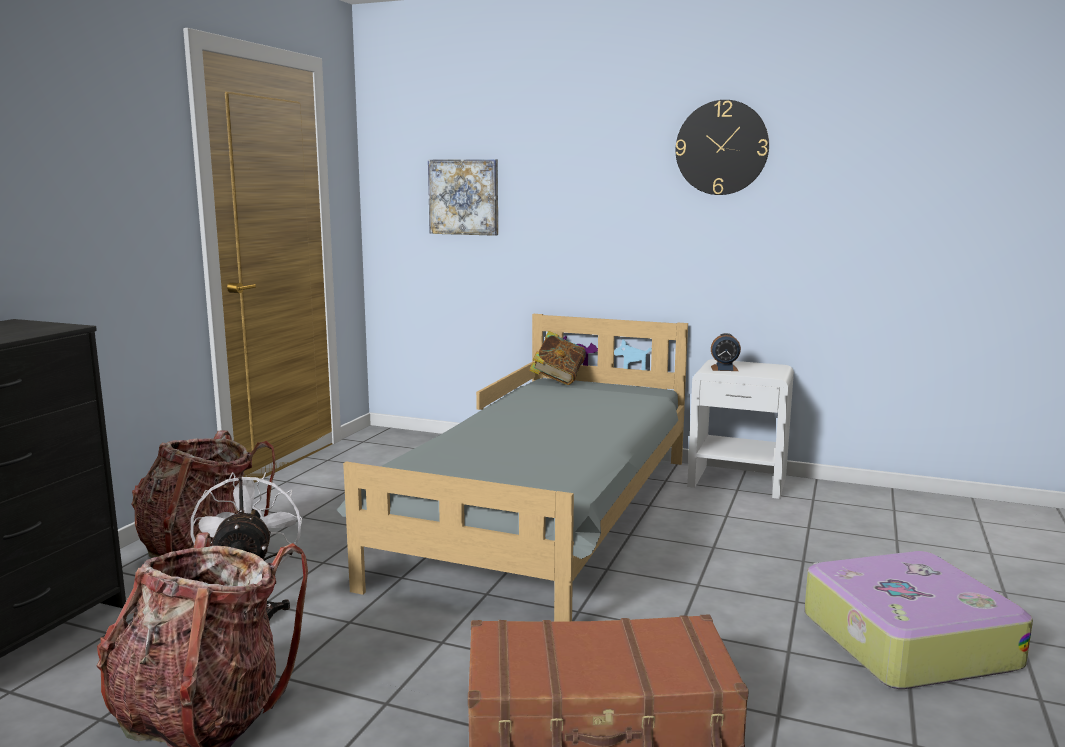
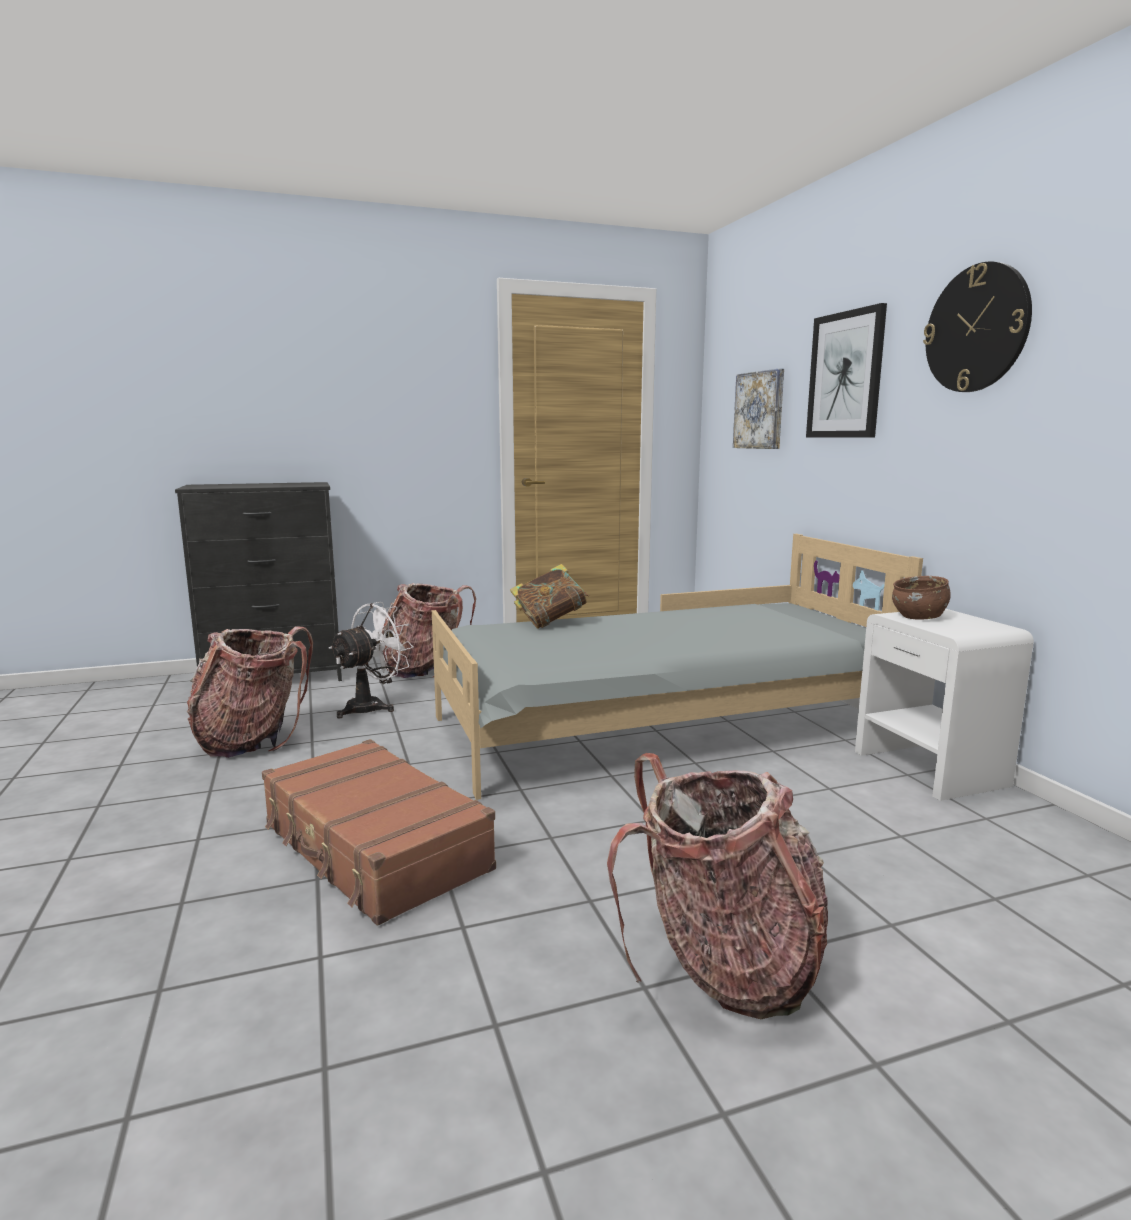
camera: 50 degrees right, 0 degrees up
(557, 380) = (790, 605): book -> book (550, 622)
(583, 172) = (845, 375): none -> picture
(724, 368) = (918, 616): alarm clock -> brown bowl
(904, 640) = (724, 966): suitcase -> backpack

